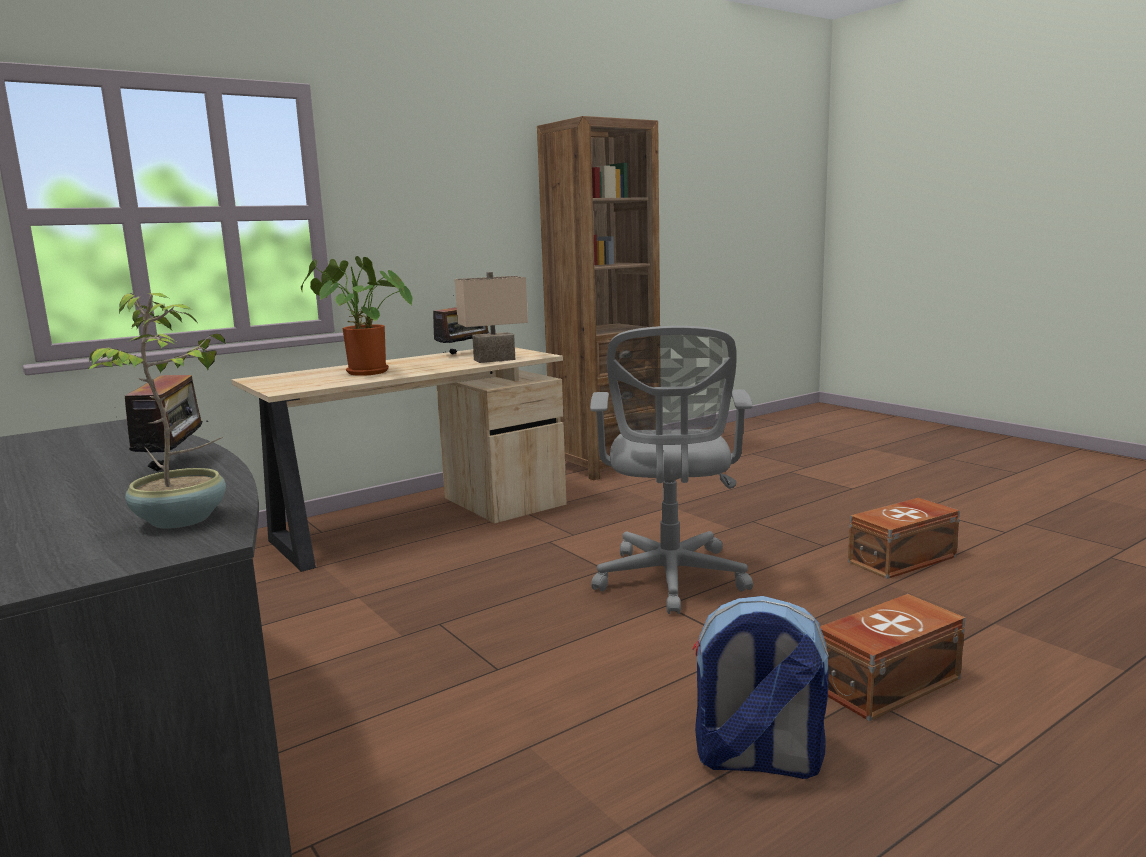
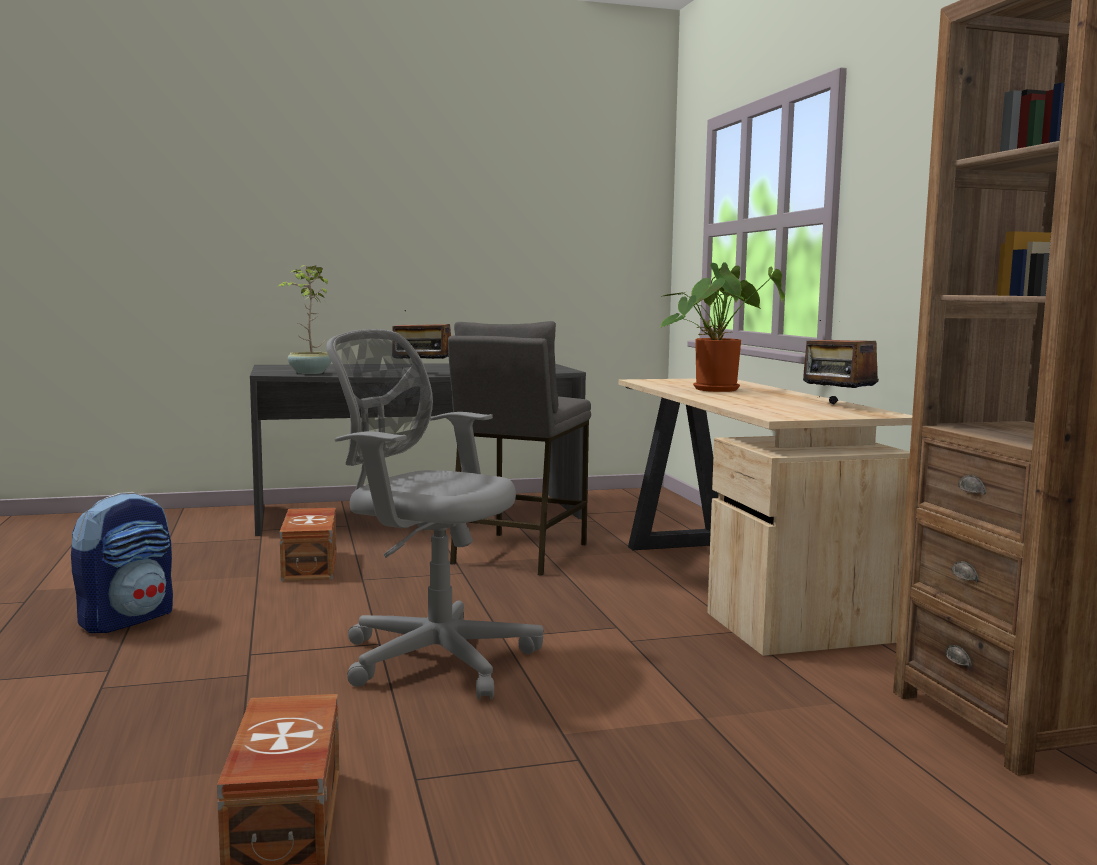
camera: 110 degrees right, 5 degrees down
(346, 614) = (518, 553): none -> grey stool
(494, 360) = (756, 407): beige table lamp -> none
(884, 683) = (102, 684): brown storage box -> brown storage box (311, 565)

